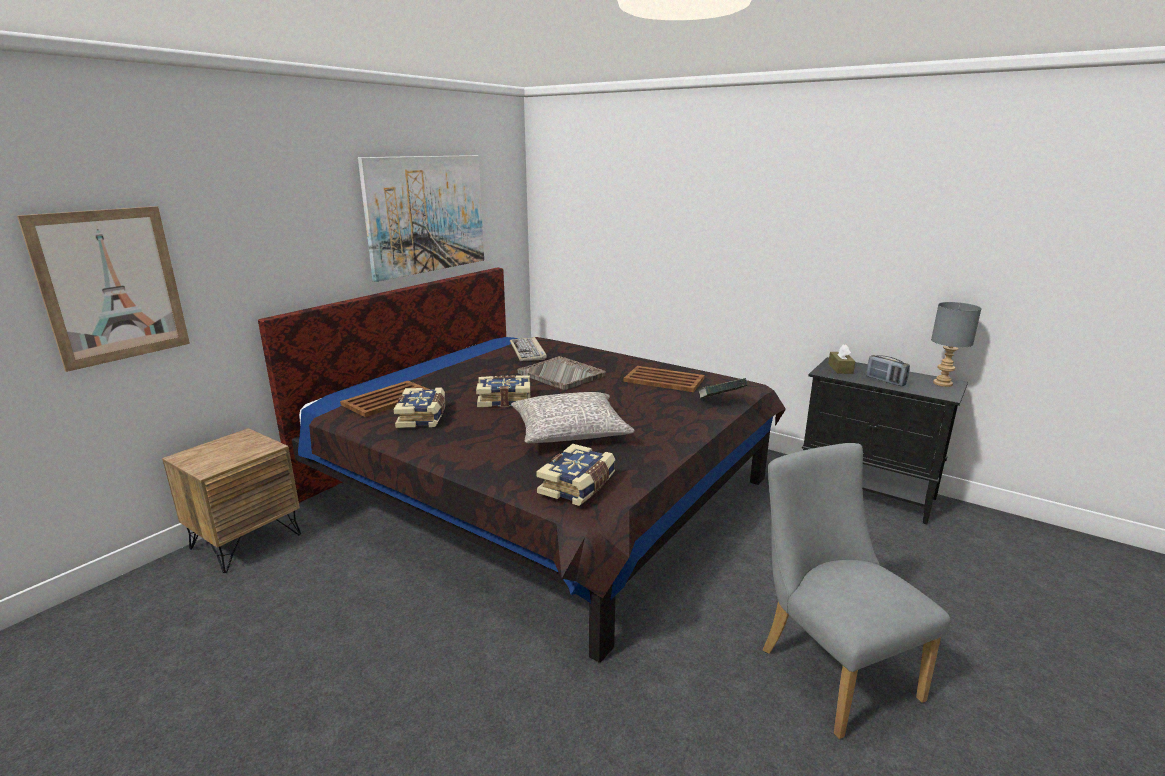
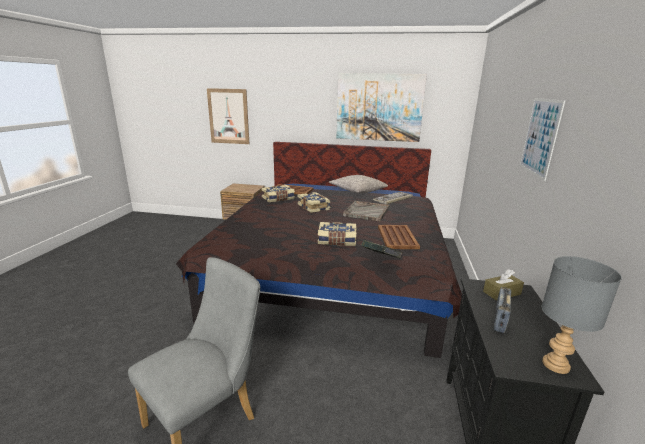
camera: 65 degrees right, 0 degrees up
(569, 433) = (284, 226): grey pillow -> grey pillow (357, 191)
(578, 486) = (223, 238): book -> book (337, 241)
(769, 225) = (540, 137): none -> picture

